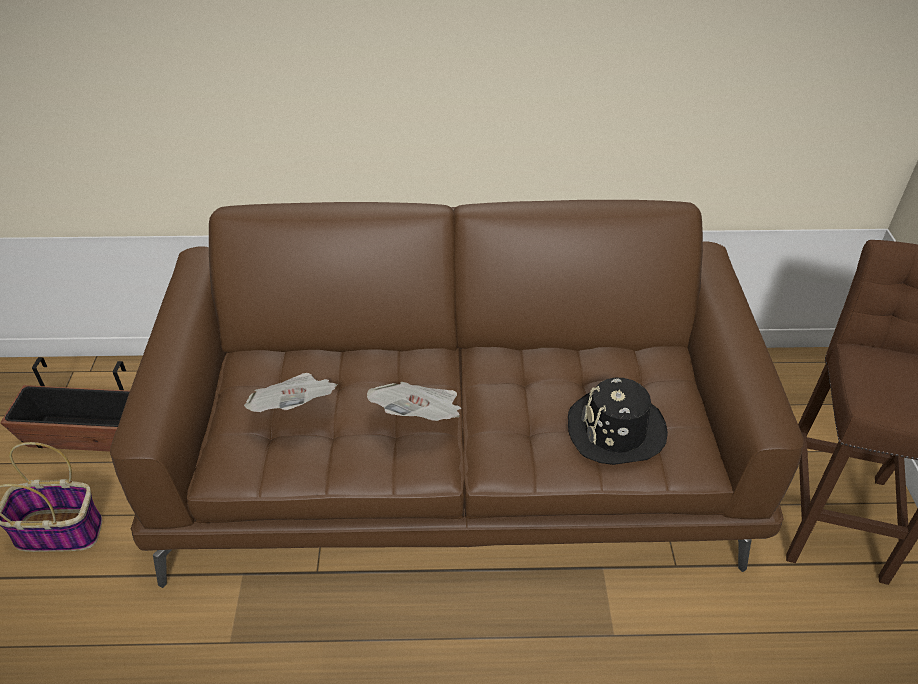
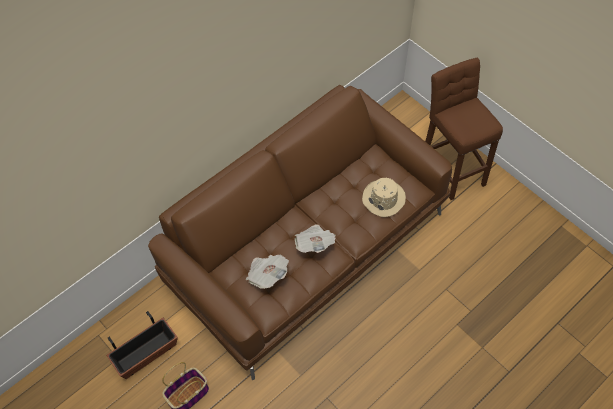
camera: 40 degrees left, 15 degrees up
(616, 430) = (384, 199): black hat -> beige hat

